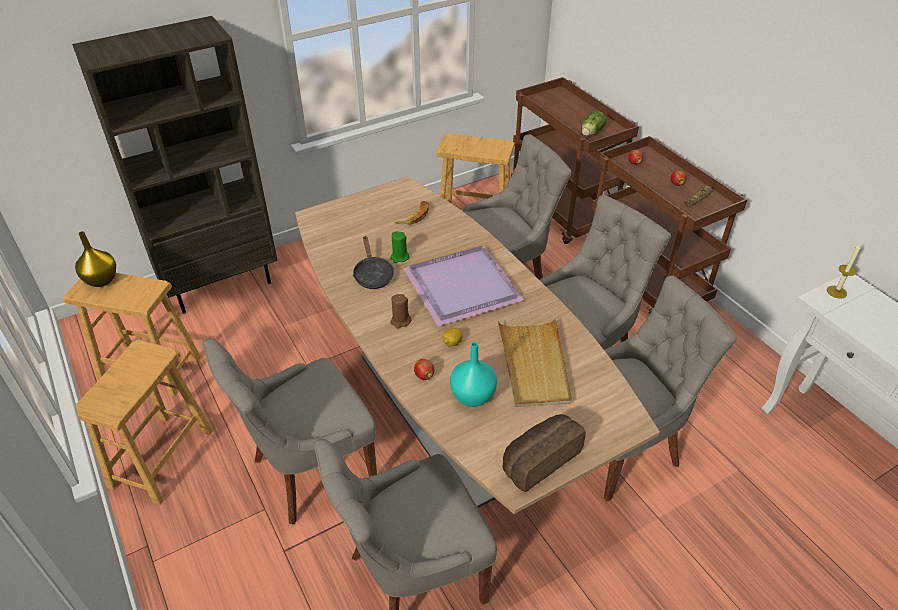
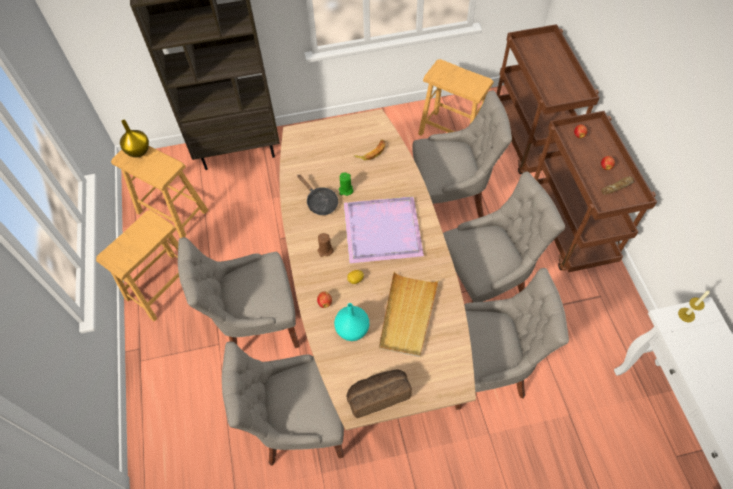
camera: 20 degrees right, 15 degrees up
(373, 275) = (320, 202): black frying pan -> black frying pan turned 45 degrees counterclockwise
(591, 133) = (556, 93): lettuce -> none

